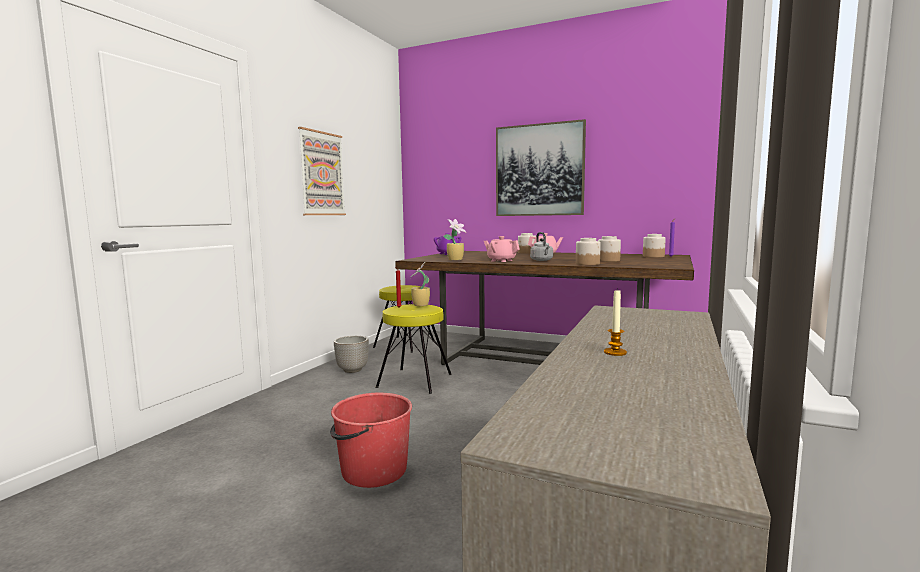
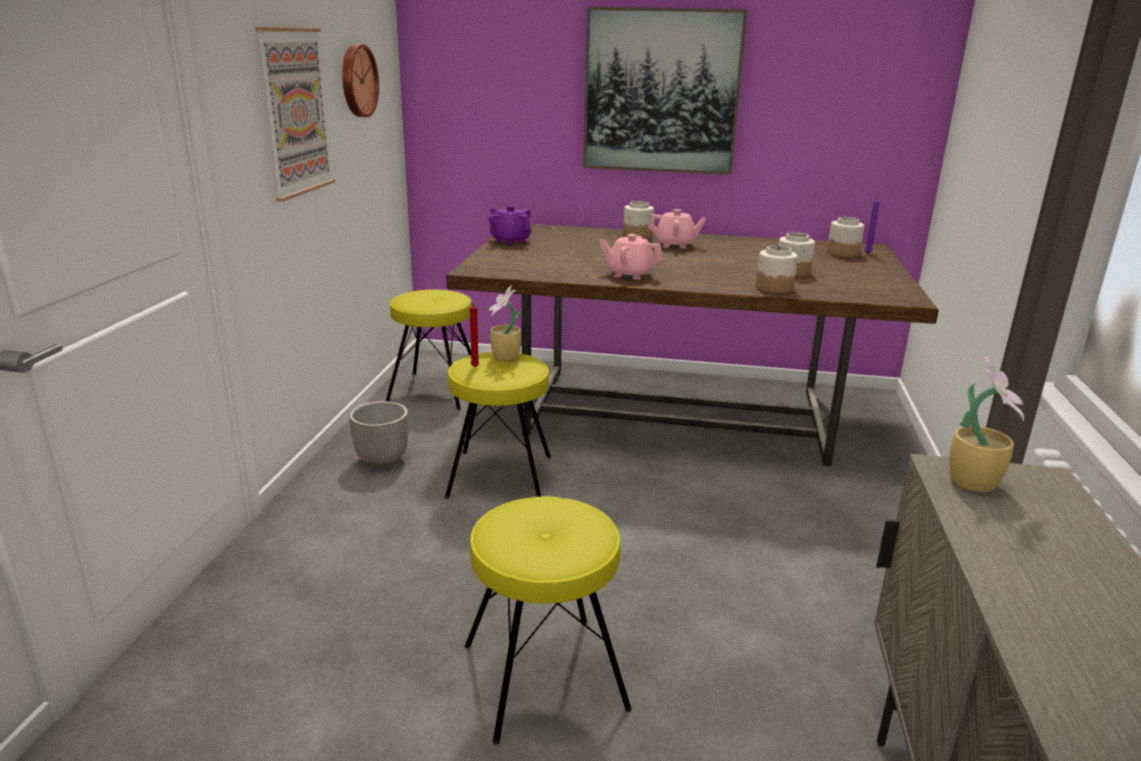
camera: 15 degrees left, 15 degrees up
(368, 168) = (357, 80): none -> wall clock
(373, 471) = (543, 676): red bucket -> yellow stool
(456, 260) = (550, 270): potted plant -> potted plant (974, 482)
(542, 260) = (692, 272): grey kettle -> none
(615, 352) = (1064, 617): candle -> none

